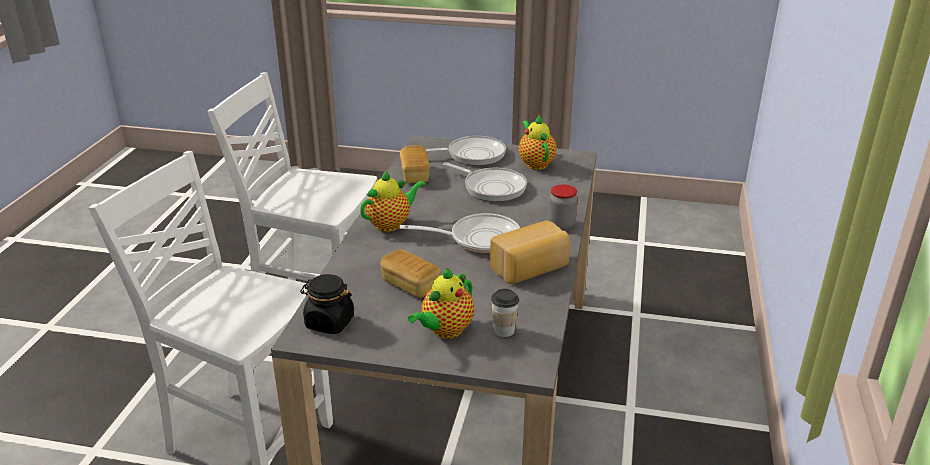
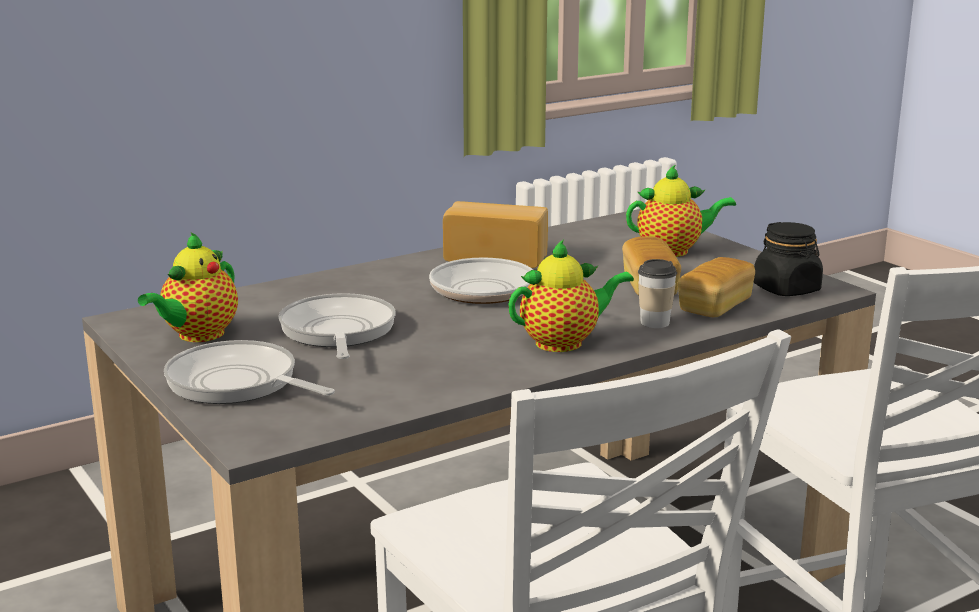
camera: 135 degrees left, 10 degrees down
(391, 224) = (564, 342): teapot -> teapot turned 150 degrees clockwise
(415, 175) = (394, 391): bread -> bread (715, 306)
(504, 330) = (618, 236): cup -> cup (654, 322)
(561, 224) = (370, 272): jar -> none

